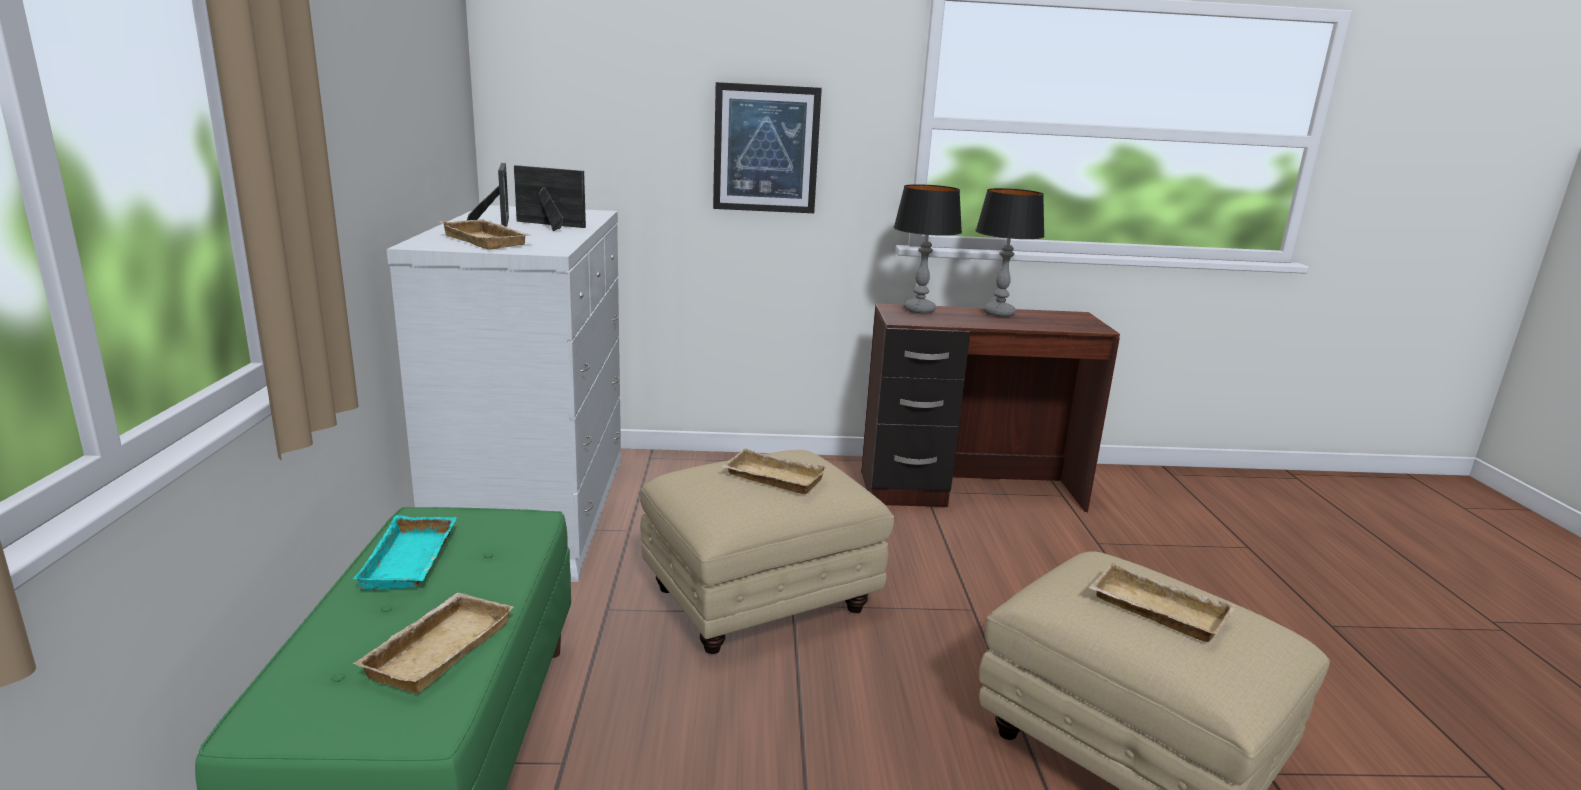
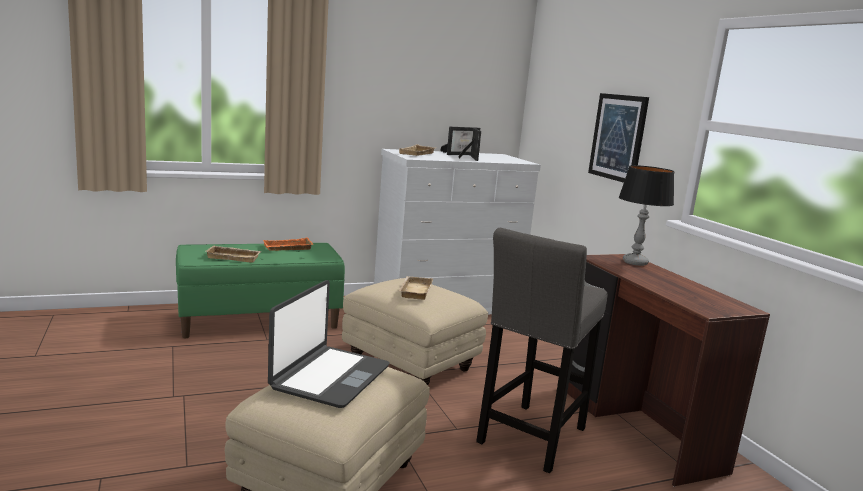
camera: 70 degrees right, 5 degrees down
(412, 561) = (287, 248): turquoise tray -> orange tray
(998, 563) = (530, 438): none -> grey stool
(999, 313) = (681, 283): table lamp -> none
(1154, 611) = (330, 377): beige tray -> laptop

